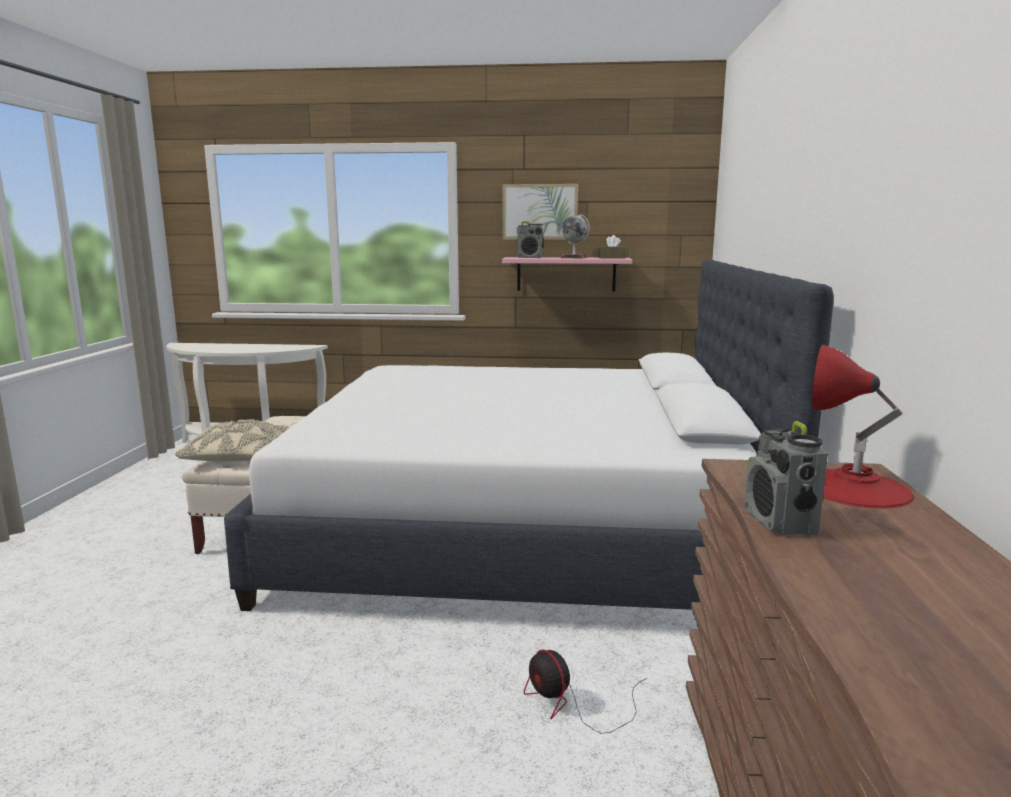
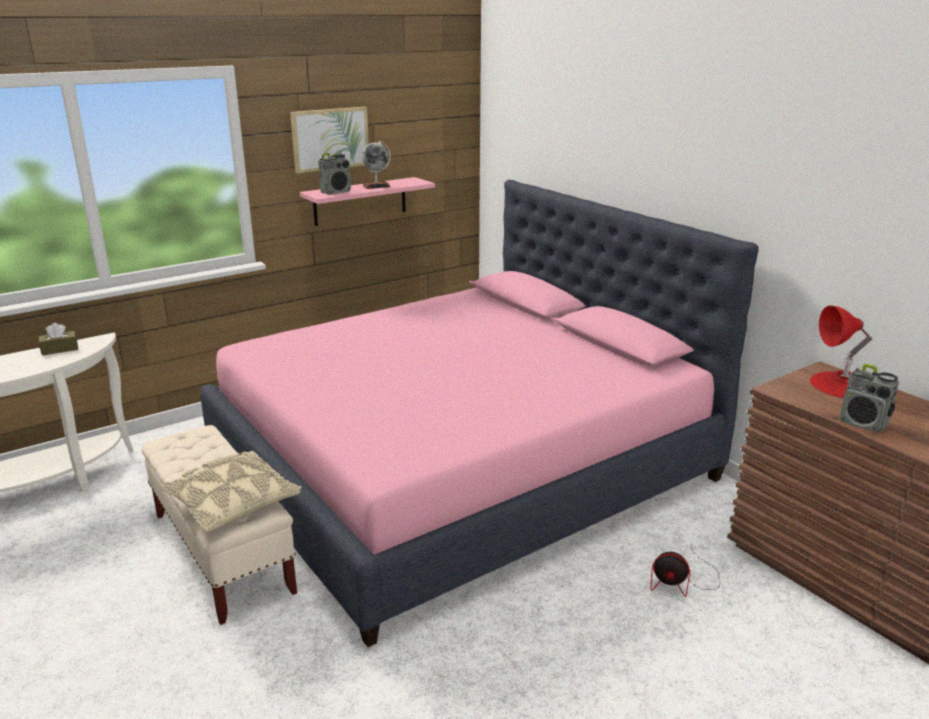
camera: 40 degrees left, 10 degrees up
(523, 525) = (460, 465): white bed -> pink bed
(612, 258) = (410, 182): brown tissue box -> brown tissue box (60, 349)

